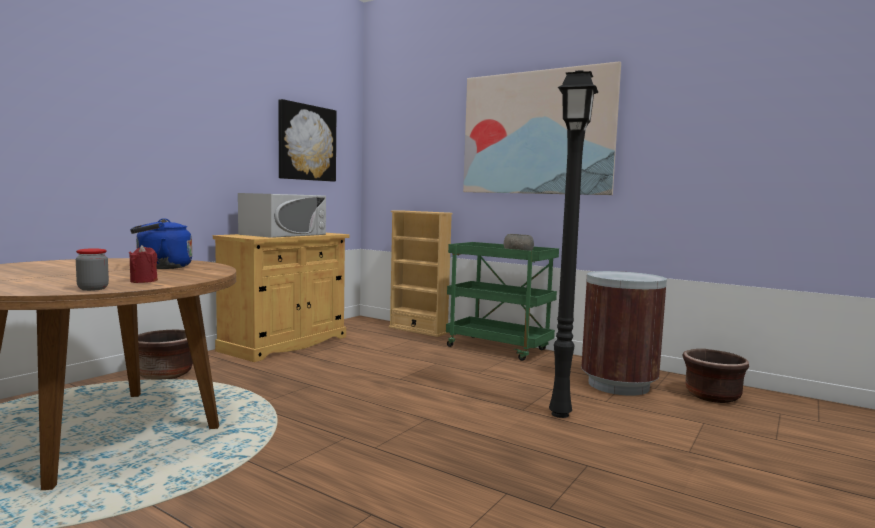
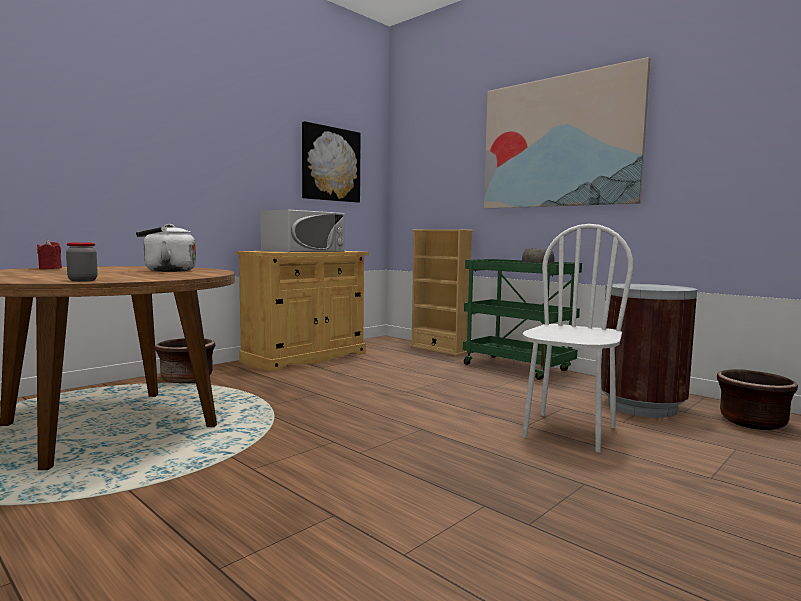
camera: 10 degrees right, 0 degrees up
(143, 281) = (136, 277): red candle -> red candle (50, 268)
(160, 267) = (166, 271): blue kettle -> white kettle
(561, 414) = (569, 432): black floor lamp -> white chair

